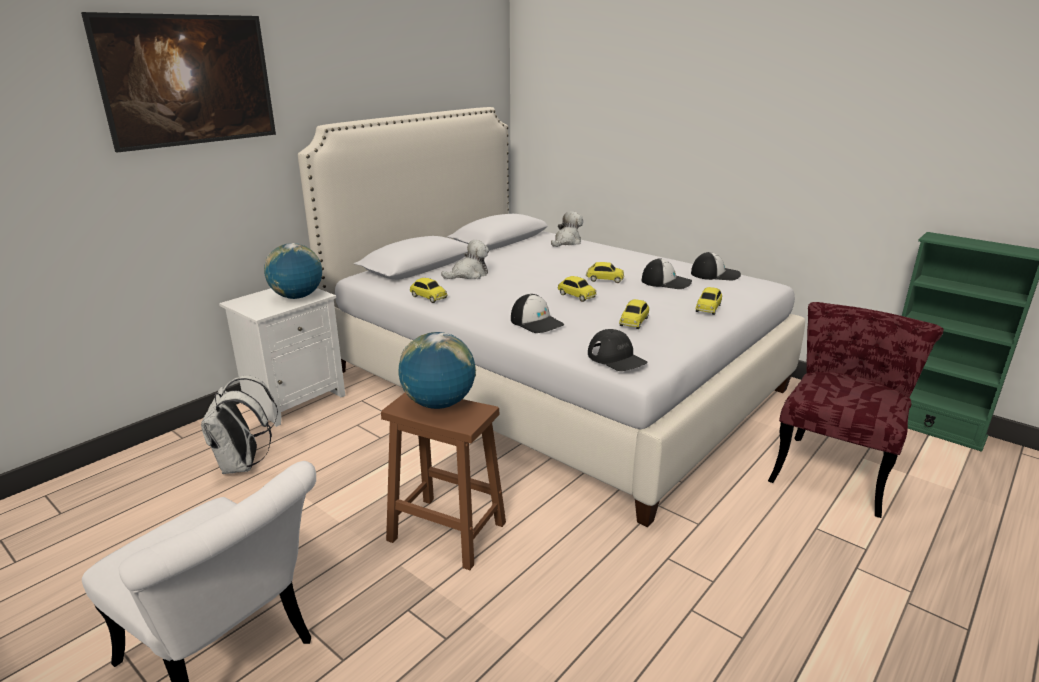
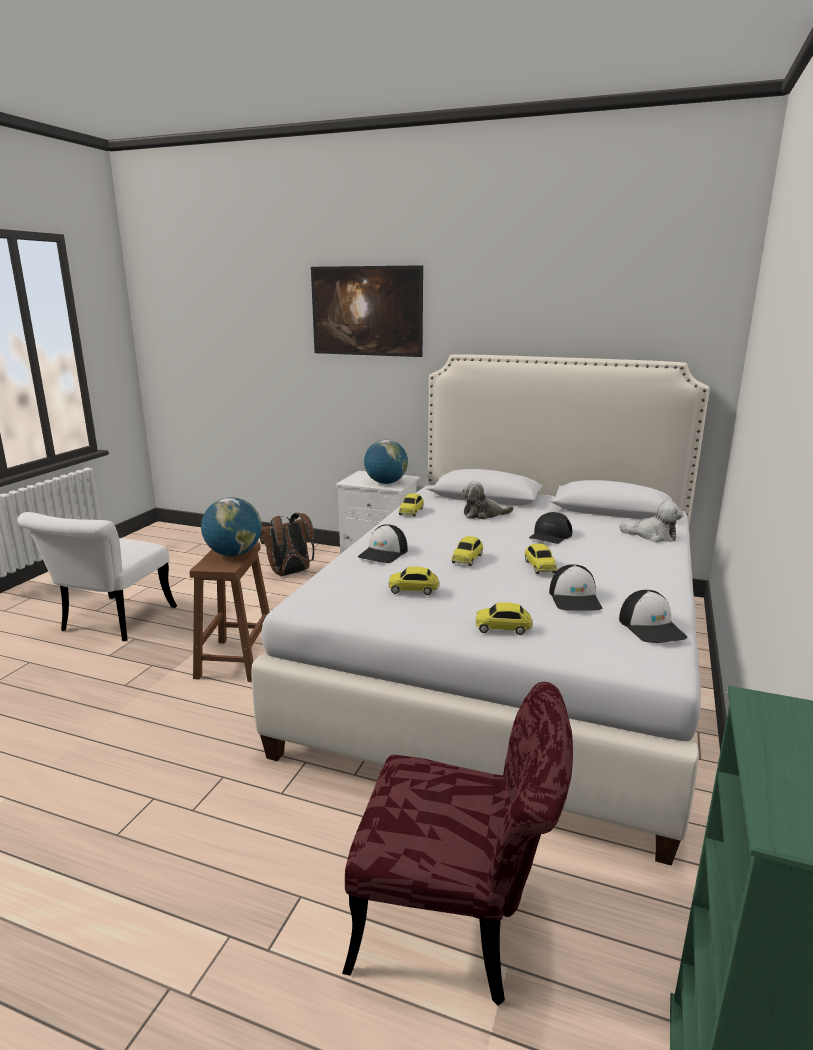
camera: 70 degrees right, 5 degrees down
(243, 465) = (290, 573): white backpack -> brown backpack
(468, 275) = (483, 514): plush toy -> plush toy turned 135 degrees clockwise
(616, 358) = (316, 591): black cap -> black cap (550, 535)

